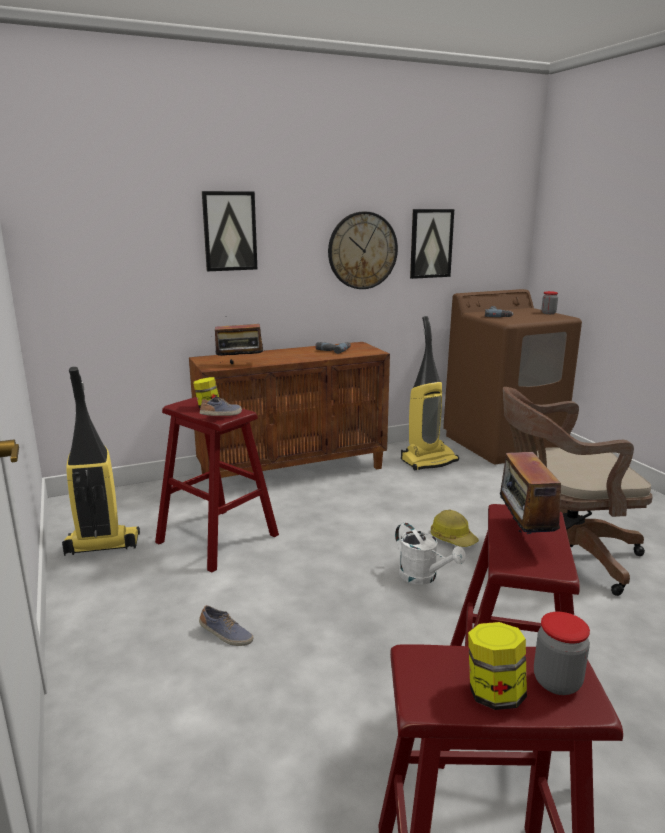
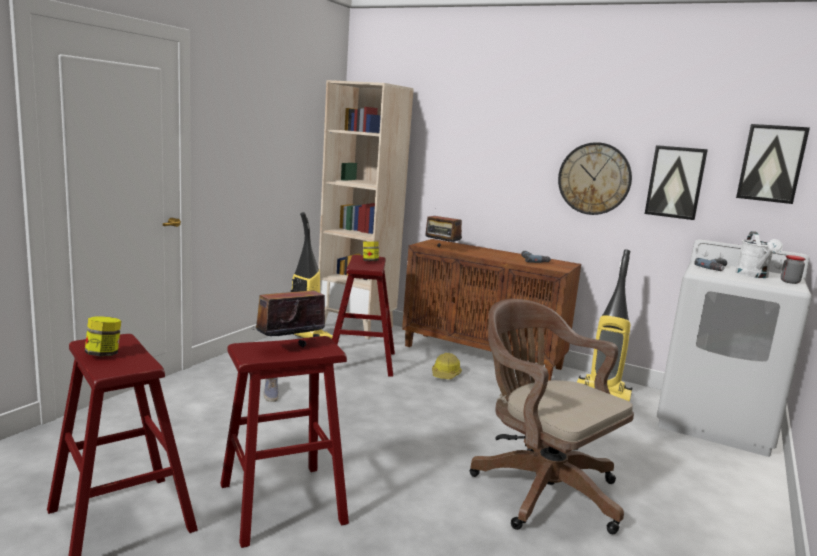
camera: 50 degrees right, 5 degrees down
(119, 503) = (357, 326): none -> beige bookcase
(222, 416) = (359, 266): shoe -> none
(229, 231) = (478, 147): picture -> picture (771, 163)
(423, 577) = (415, 436): white watering can -> white watering can (754, 275)
(453, 538) = (489, 436): hard hat -> hard hat (445, 374)
(503, 443) = (715, 422): brown washing machine -> white washing machine
(557, 682) = (122, 364): jar -> none

